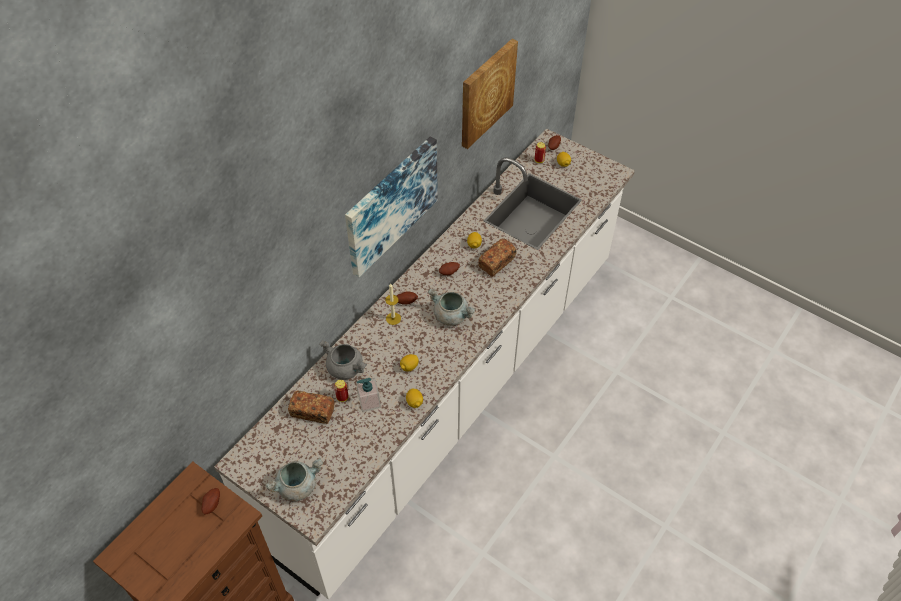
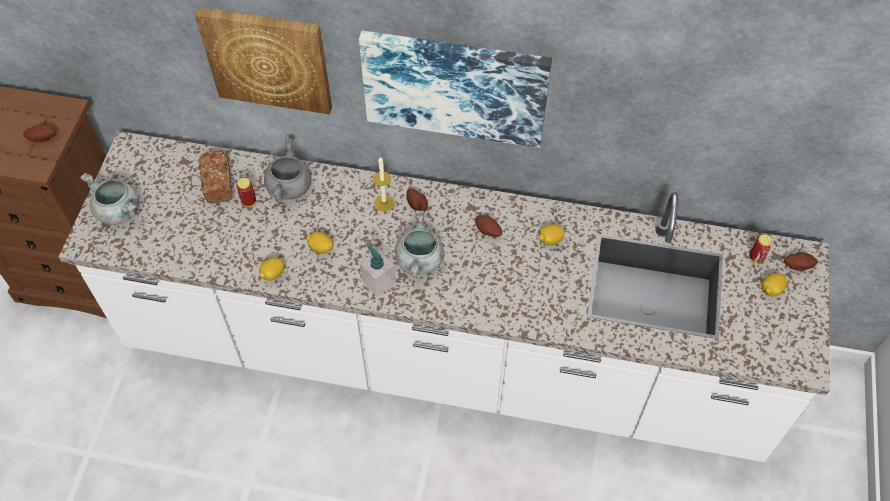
camera: 65 degrees right, 5 degrees up
(369, 402) = (254, 229): soap dispenser -> soap dispenser (378, 282)
(486, 93) = (697, 91): picture -> picture (268, 58)
(497, 263) = (535, 277): bread -> none

